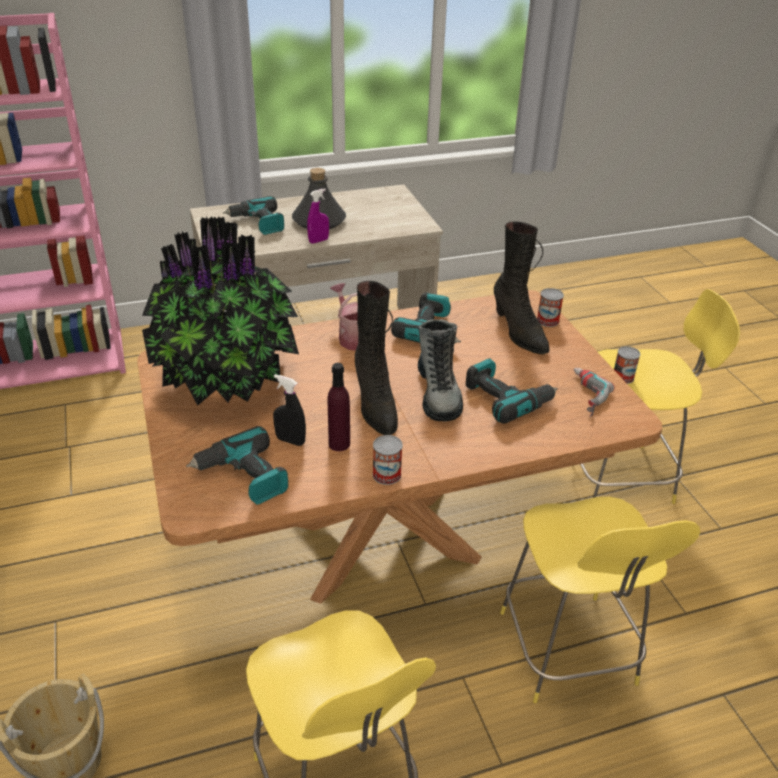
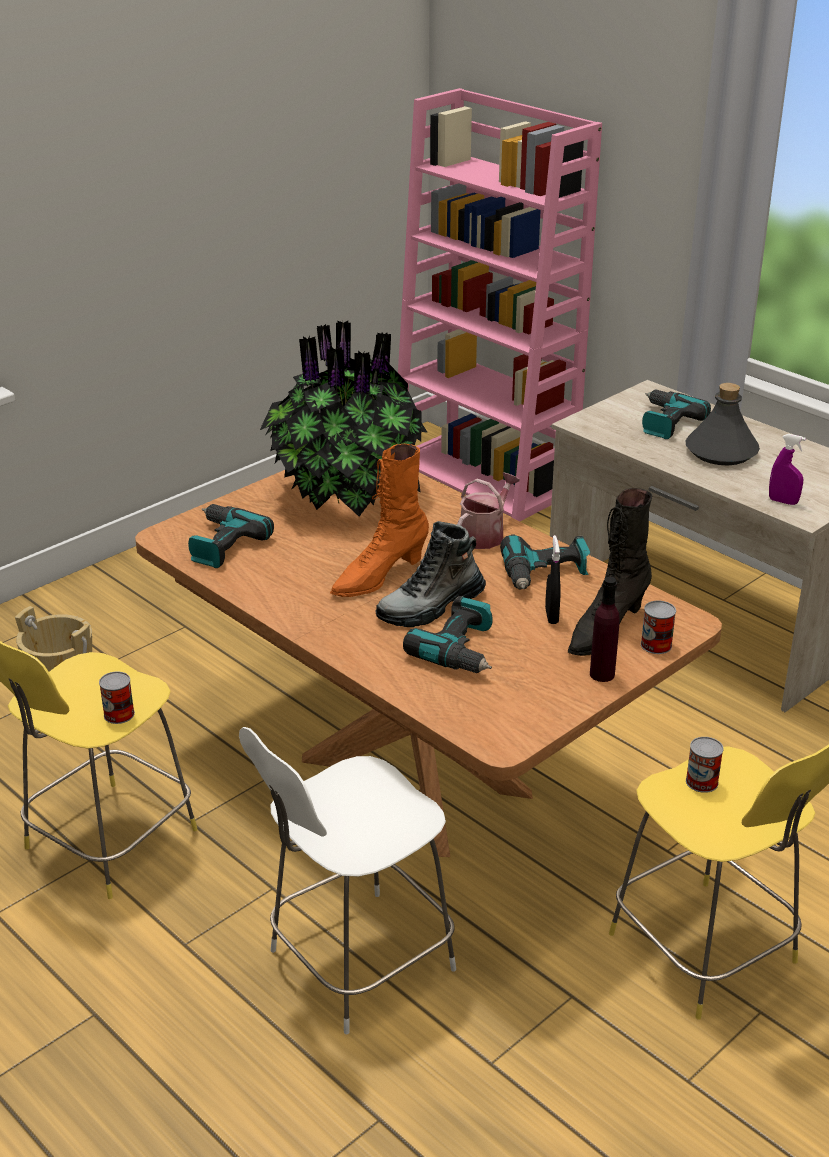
camera: 65 degrees right, 5 degrees down
(290, 441) = (287, 551): black spray bottle -> black spray bottle (551, 616)
(318, 241) = (674, 465): purple spray bottle -> purple spray bottle (783, 501)
(339, 444) = (302, 575): purple bottle -> purple bottle (602, 674)
(375, 405) = (379, 577): black boot -> orange boot
(386, 474) = (278, 611): can -> can (119, 714)
(568, 652) = (356, 963): yellow stool -> white stool
(582, 395) = (516, 698): power drill -> none

